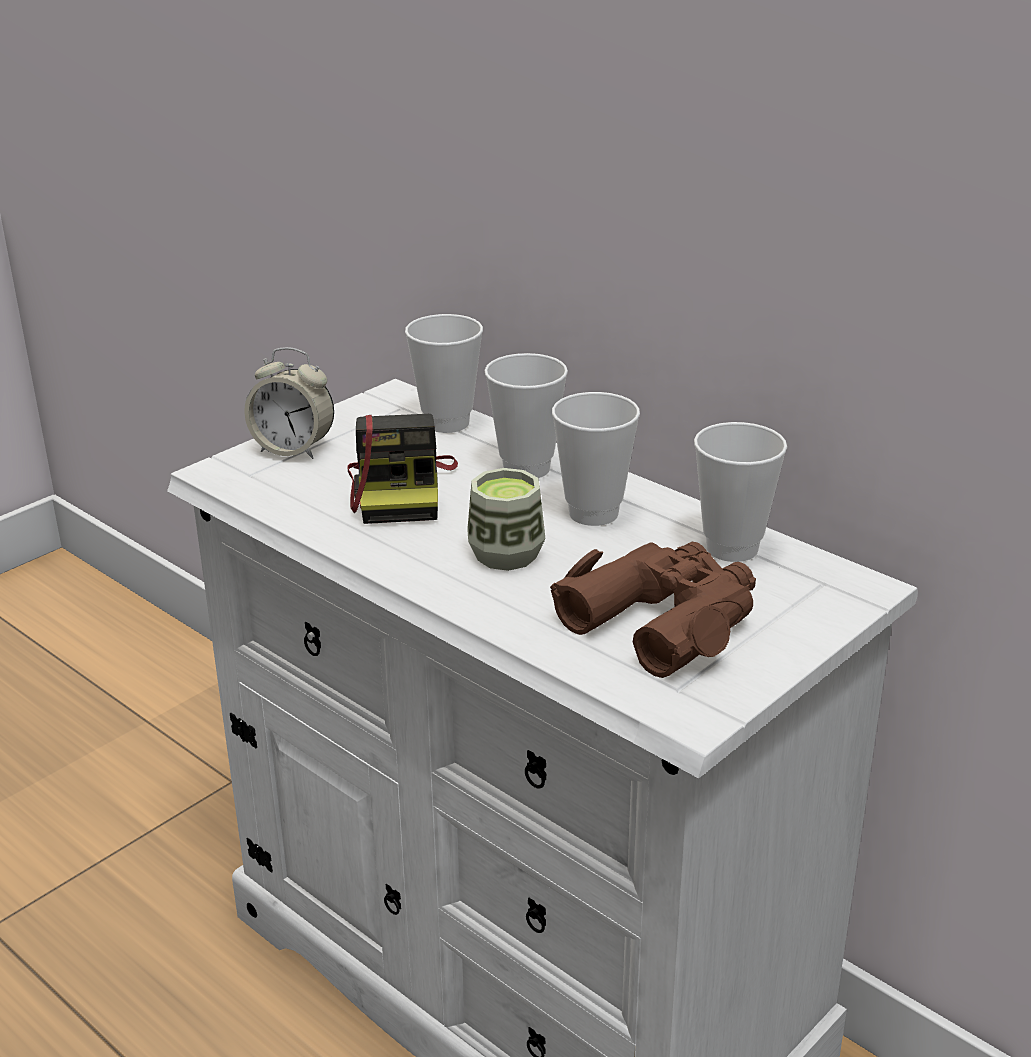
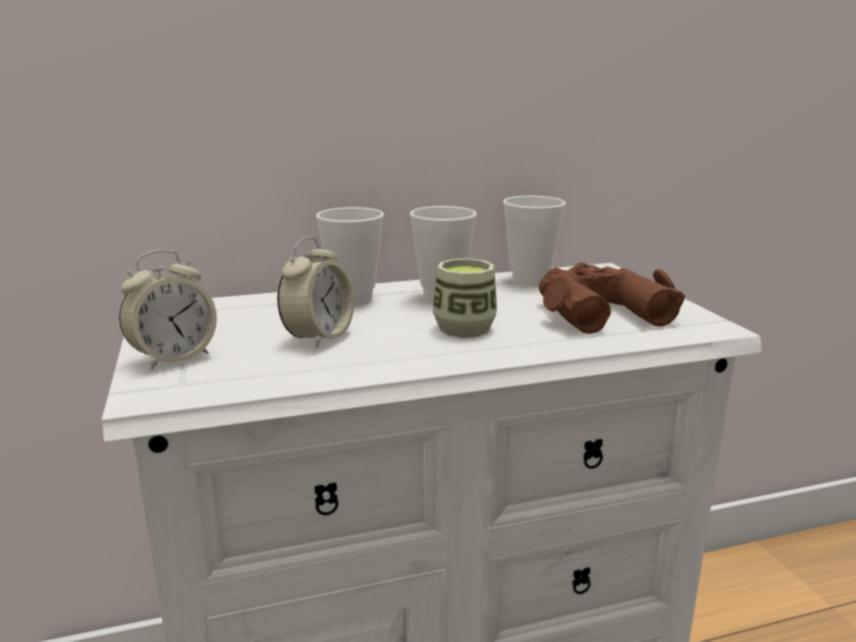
camera: 60 degrees left, 10 degrees down
(401, 490) = (319, 337): camera -> alarm clock
(447, 423) = (242, 305): cup -> none

